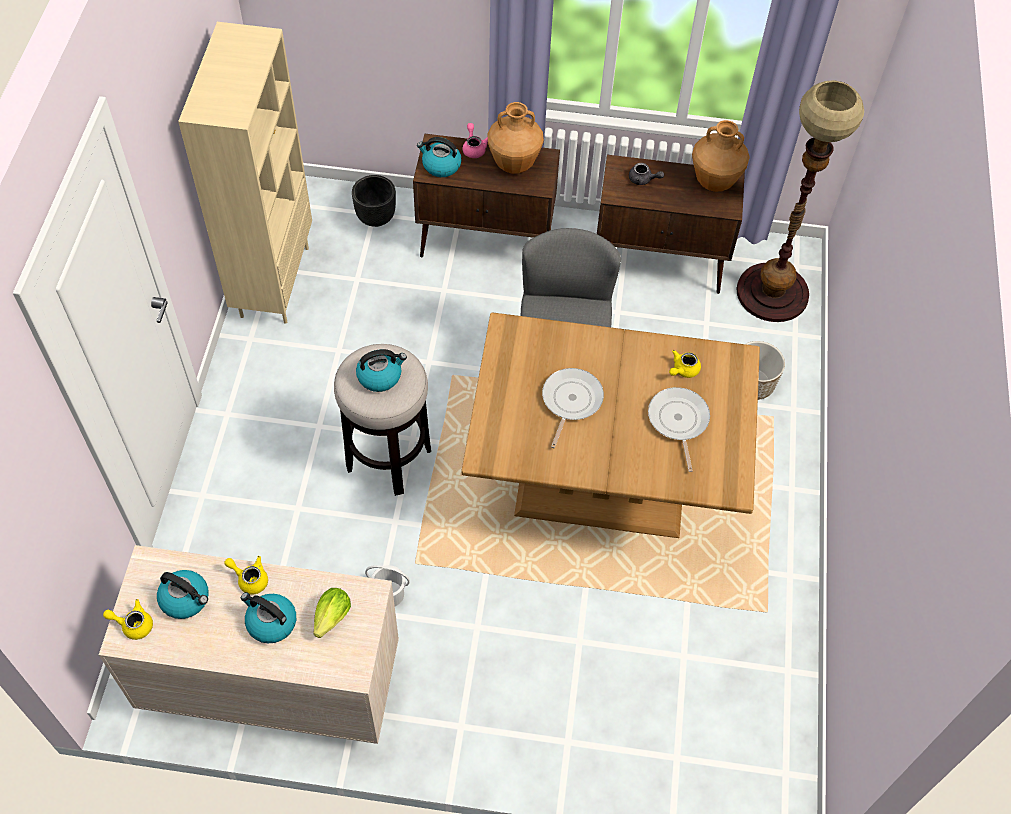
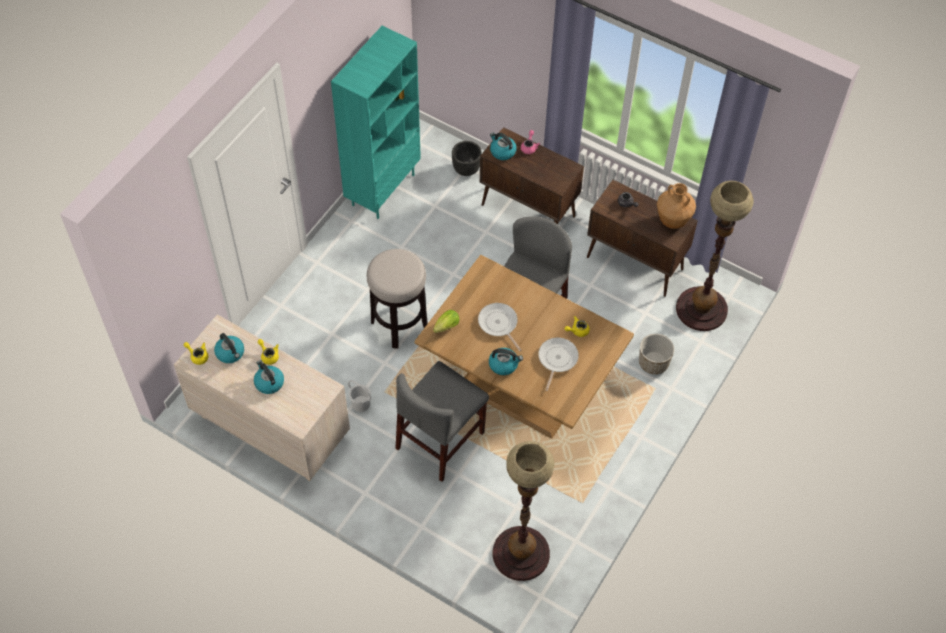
camera: 25 degrees right, 0 degrees up
(273, 281) = (383, 189): beige bookcase -> turquoise bookcase
(330, 620) = (301, 394): lettuce -> lettuce (445, 327)
(380, 376) = (396, 269): kettle -> kettle (504, 364)
(514, 164) = (549, 166): brown vase -> none
(529, 602) = (440, 440): none -> grey chair
(570, 401) = (499, 324): frying pan -> frying pan turned 75 degrees counterclockwise
(725, 722) = (520, 553): none -> floor lamp

